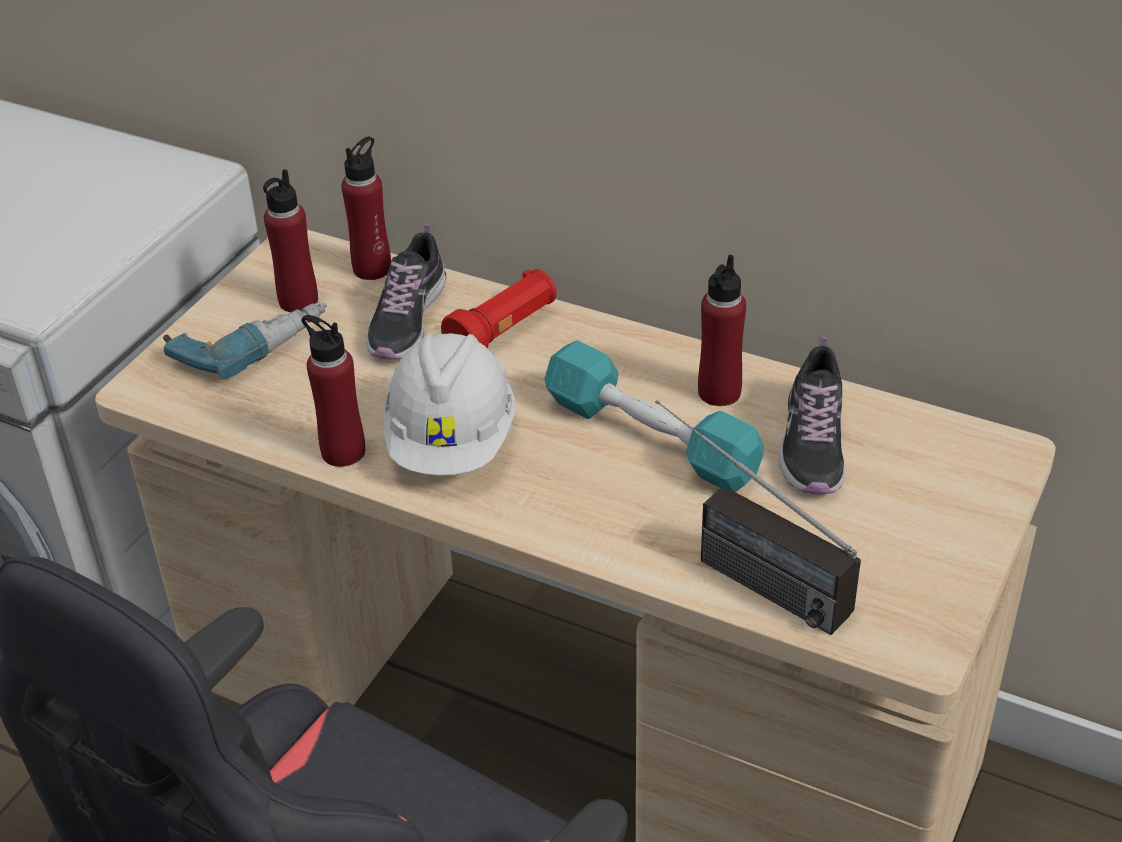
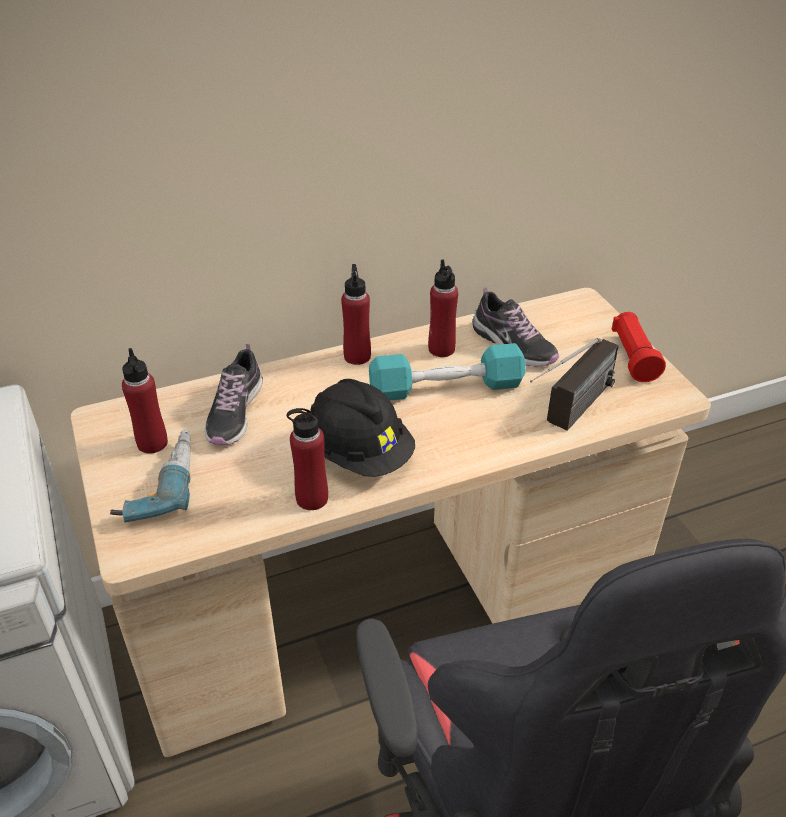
camera: 50 degrees left, 0 degrees up
(372, 268) = (170, 400): red bottle -> red bottle (357, 356)
(407, 319) = (235, 412): shoe -> shoe turned 45 degrees clockwise
(452, 441) = (359, 453): white hard hat -> black hard hat
(503, 332) = (297, 386): red flashlight -> red flashlight (633, 357)
(737, 569) = (569, 416): radio -> radio turned 45 degrees counterclockwise

